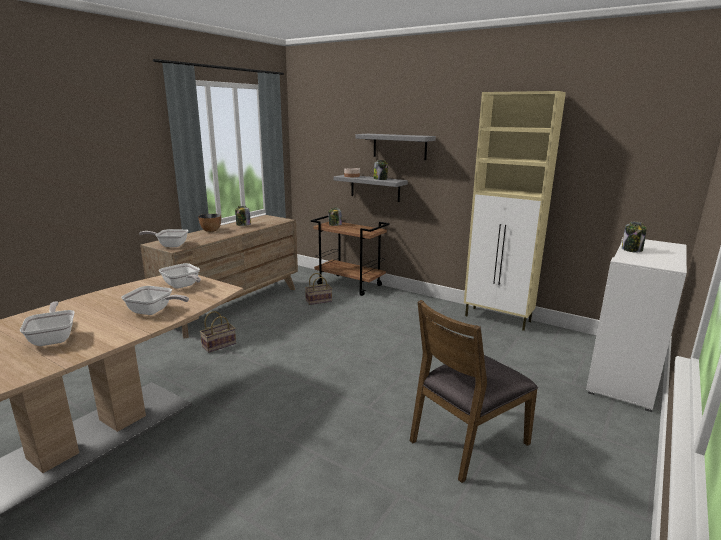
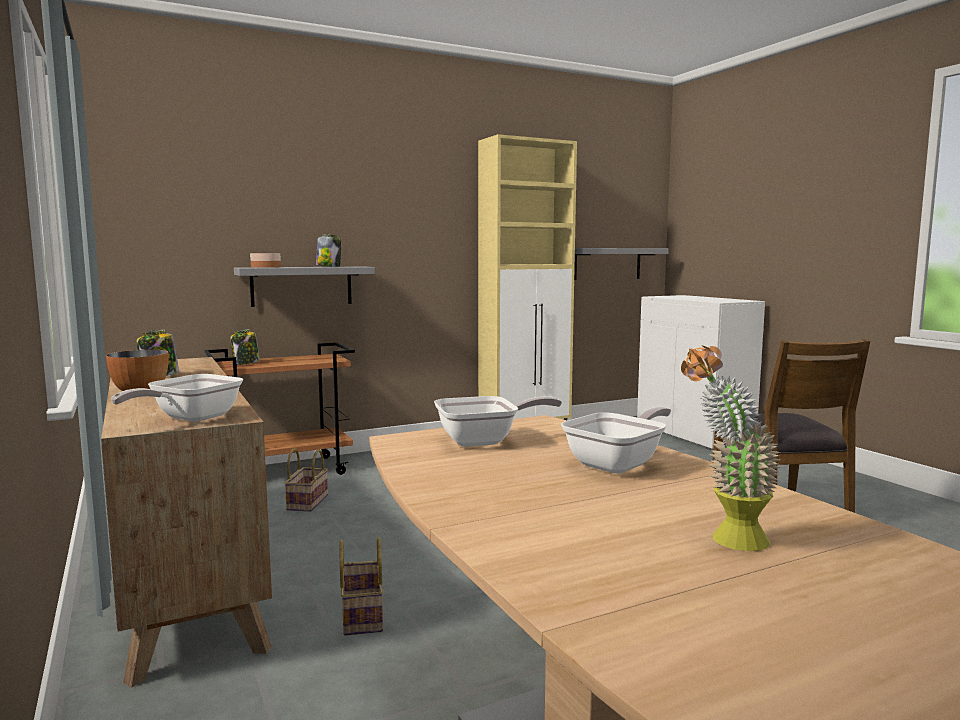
camera: 60 degrees left, 10 degrees down
(54, 337) = (725, 539): frying pan -> potted plant
(399, 146) = (345, 213): grey shelf -> grey shelf (607, 263)
(632, 250) = (689, 299): jar -> none

